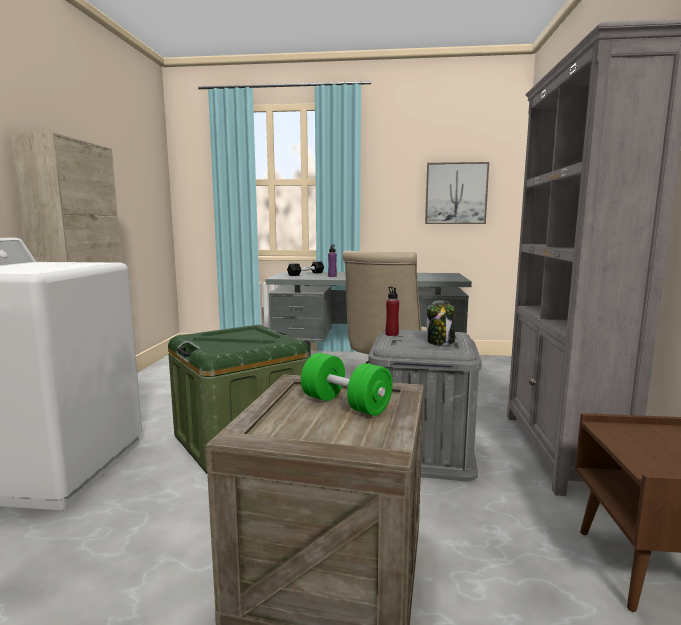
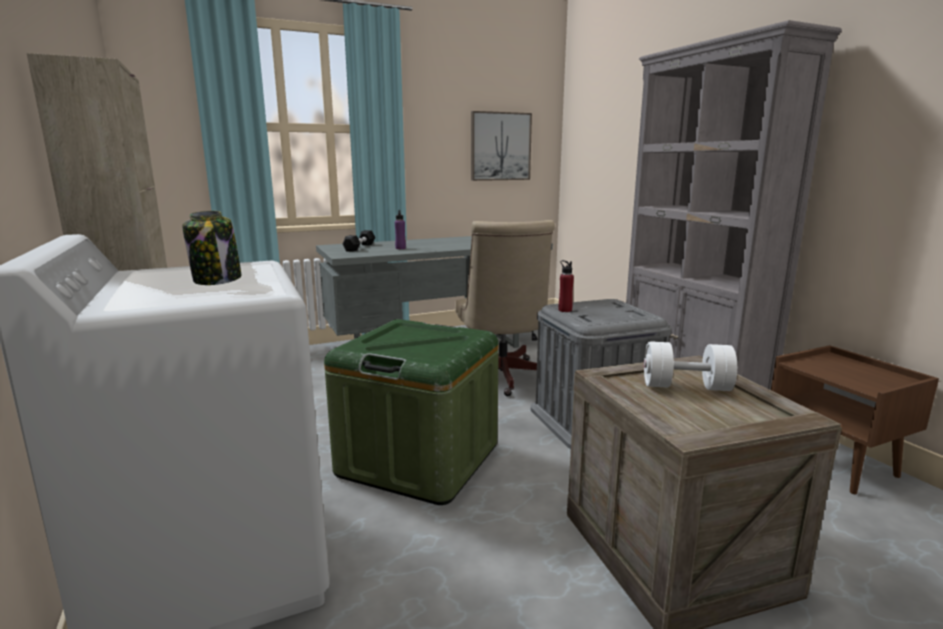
camera: 30 degrees left, 5 degrees up
(346, 404) = (686, 386): green dumbbell -> white dumbbell
(440, 342) = (621, 311): jar -> jar (217, 280)

